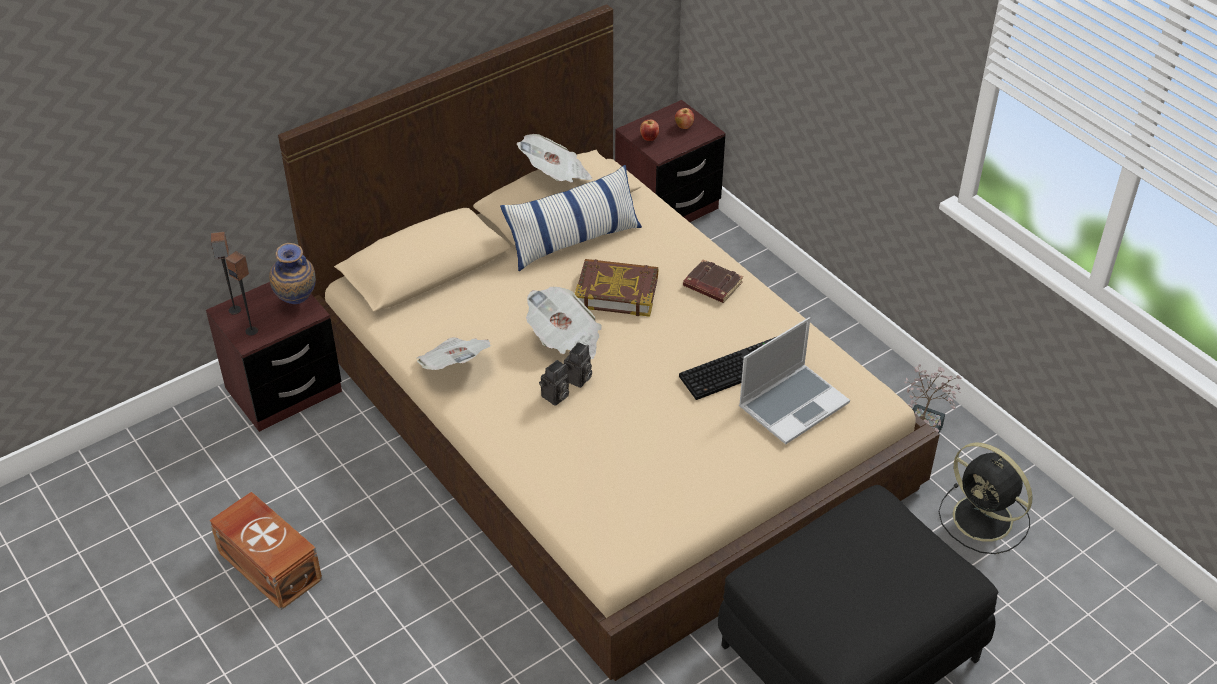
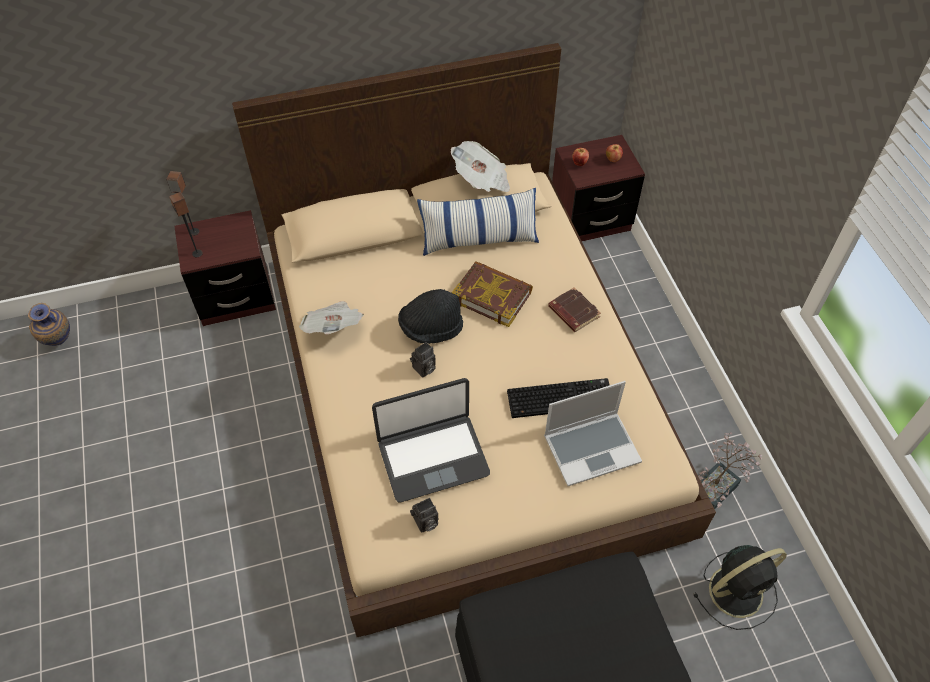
camera: 20 degrees right, 10 degrees up
(270, 564) = (160, 440): brown storage box -> none
(297, 304) = (241, 239): vase -> vase (60, 343)
(555, 397) = (398, 380): camera -> camera (425, 523)
(565, 339) = (431, 328): newspaper -> black hat
(631, 457) = (432, 457): none -> laptop
(985, 520) = (738, 590): black fan -> black fan turned 90 degrees counterclockwise

